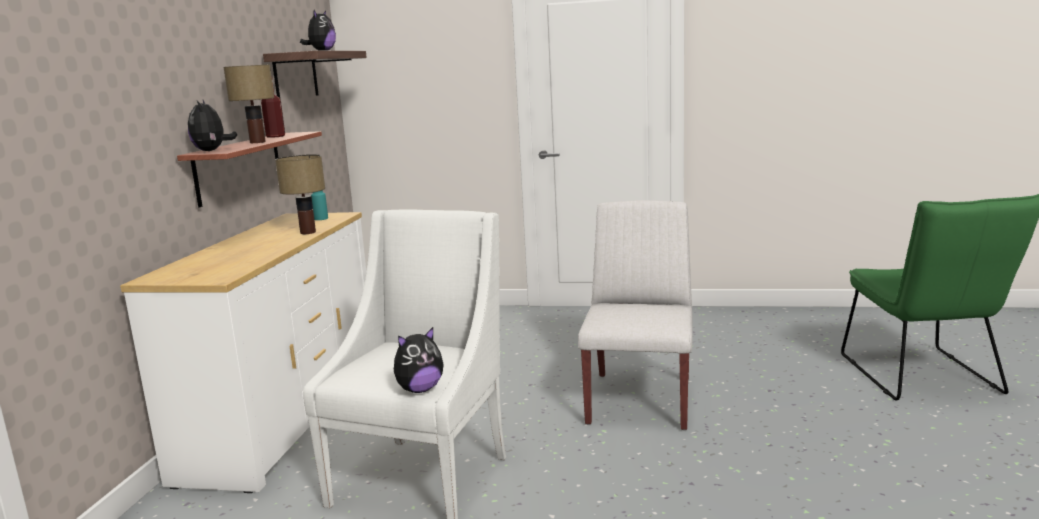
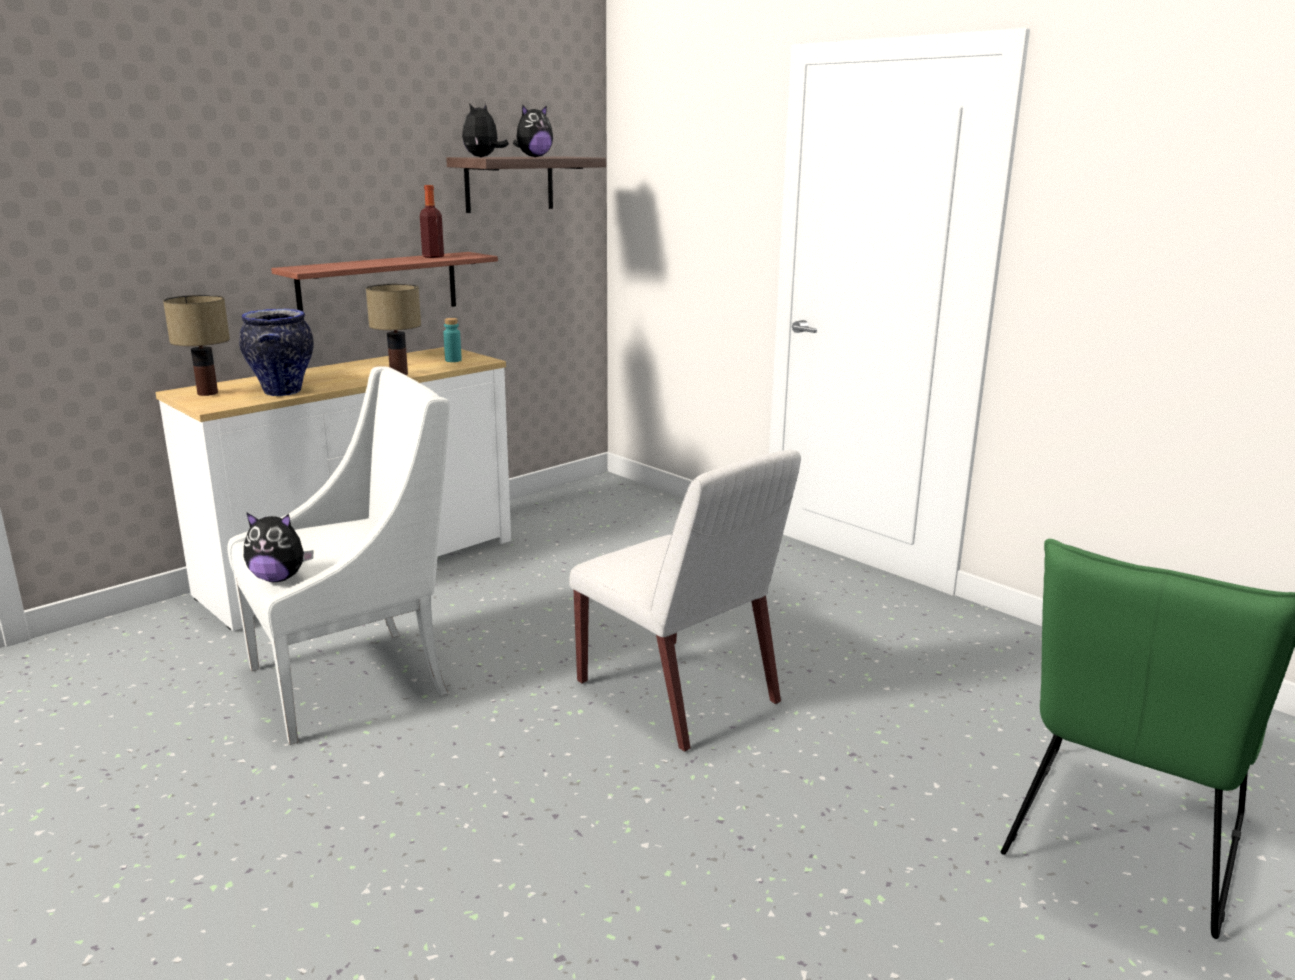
camera: 35 degrees right, 5 degrees up
(212, 151) = (307, 267): plush toy -> plush toy (483, 157)
(251, 259) = (282, 392): none -> vase
(256, 142) = (382, 262): table lamp -> table lamp (207, 393)
(640, 400) = (679, 693): white chair -> white chair turned 90 degrees clockwise

